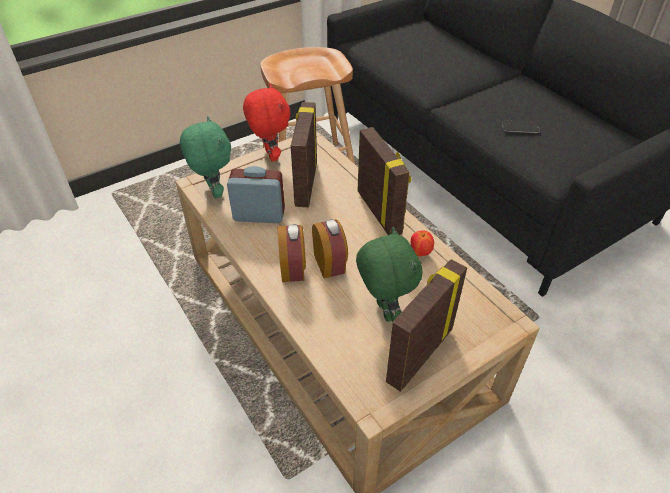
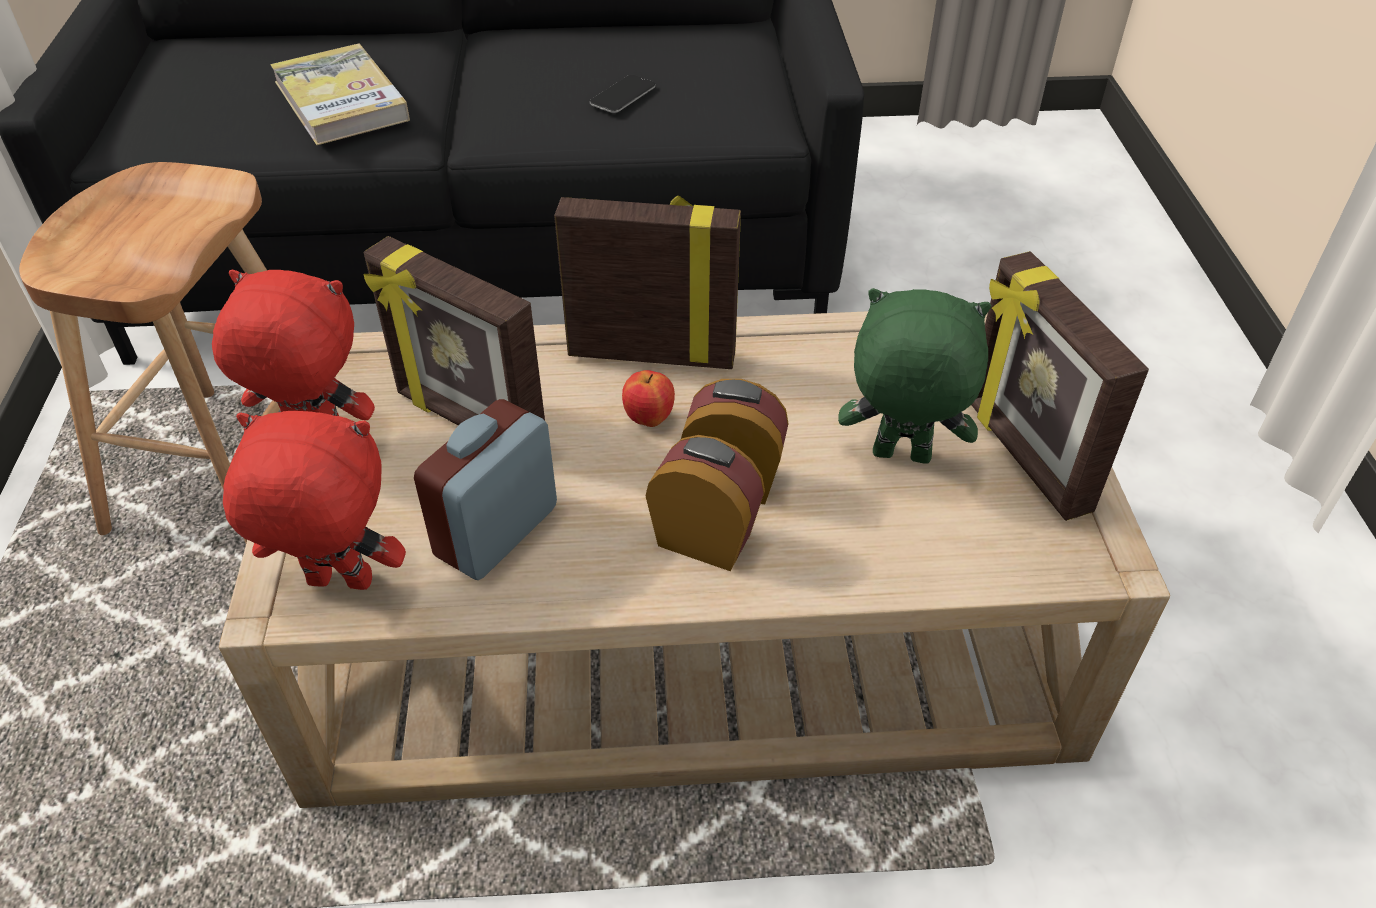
camera: 60 degrees left, 0 degrees up
(213, 192) = (338, 584): green plush toy -> red plush toy
(420, 253) = (796, 351): apple -> apple (649, 419)
(430, 68) = (341, 101): none -> book

